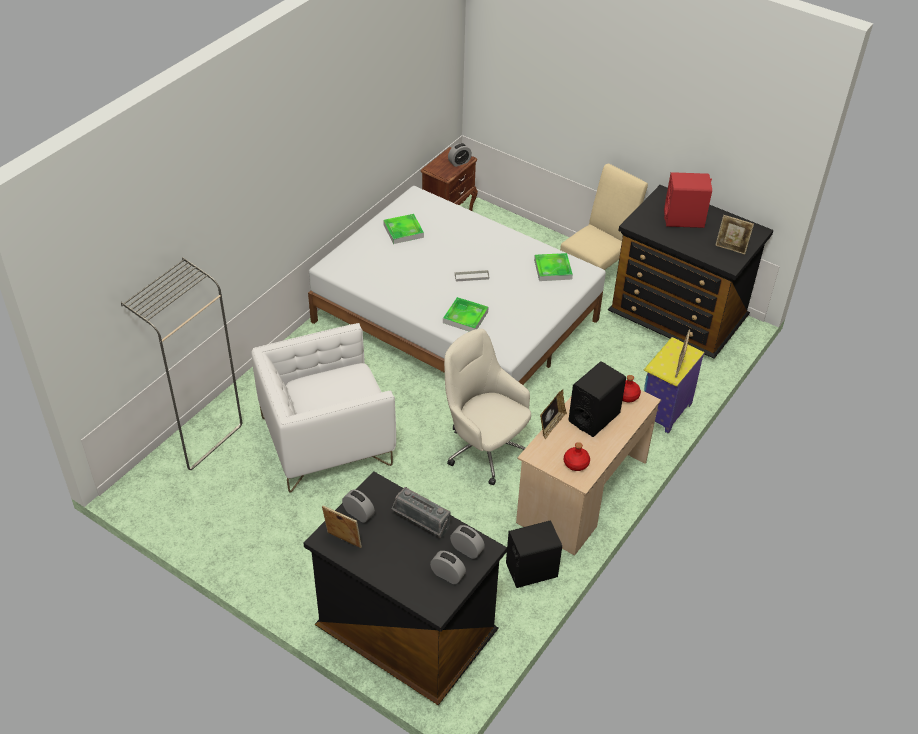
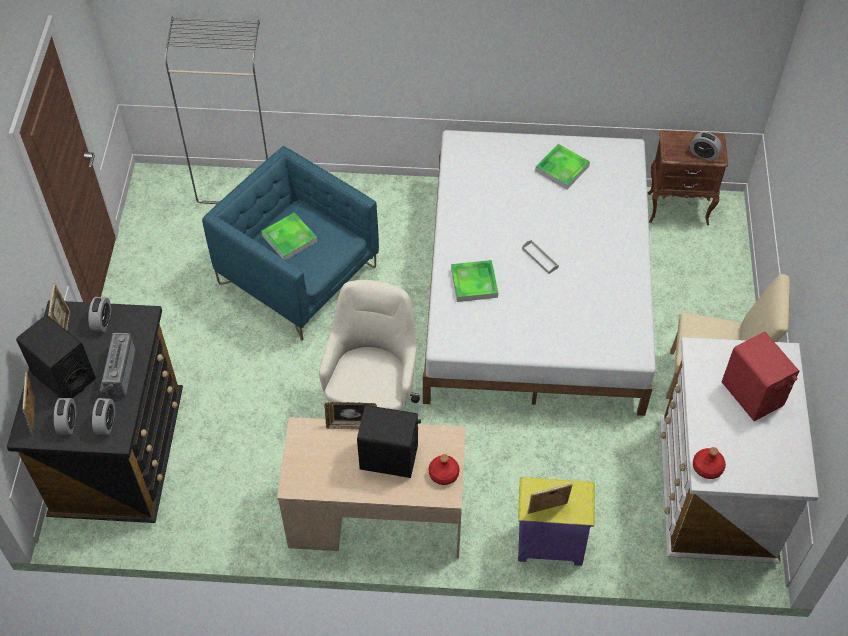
camera: 60 degrees right, 10 degrees up
(327, 441) = (298, 277): white armchair -> blue armchair
(531, 570) = (246, 519): black speaker -> black speaker (63, 376)
(553, 269) = (612, 321): tray -> tray (289, 238)
(575, 463) = (312, 470): red bottle -> red bottle (707, 467)
(678, 317) = (716, 492): black dresser -> white dresser
(730, 249) = (738, 465): picture frame -> picture frame (35, 416)

